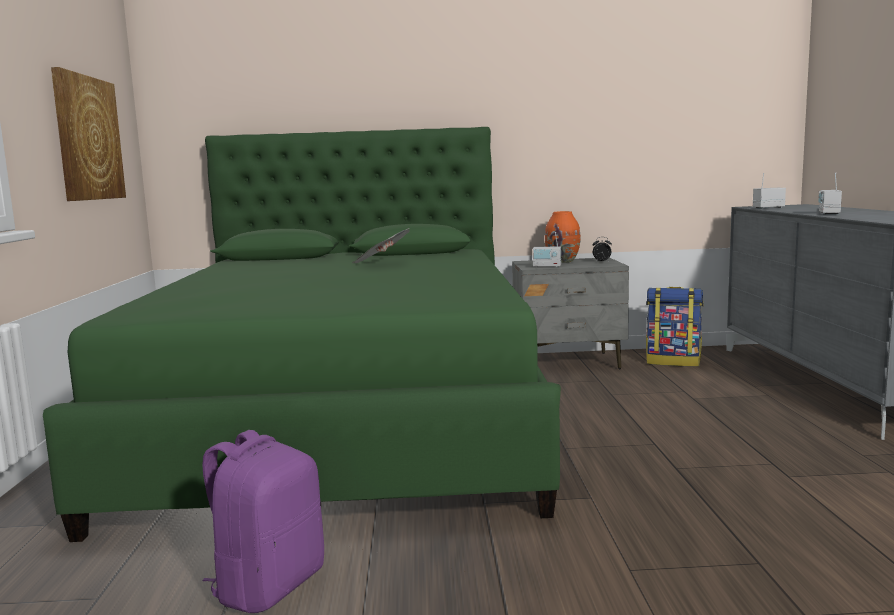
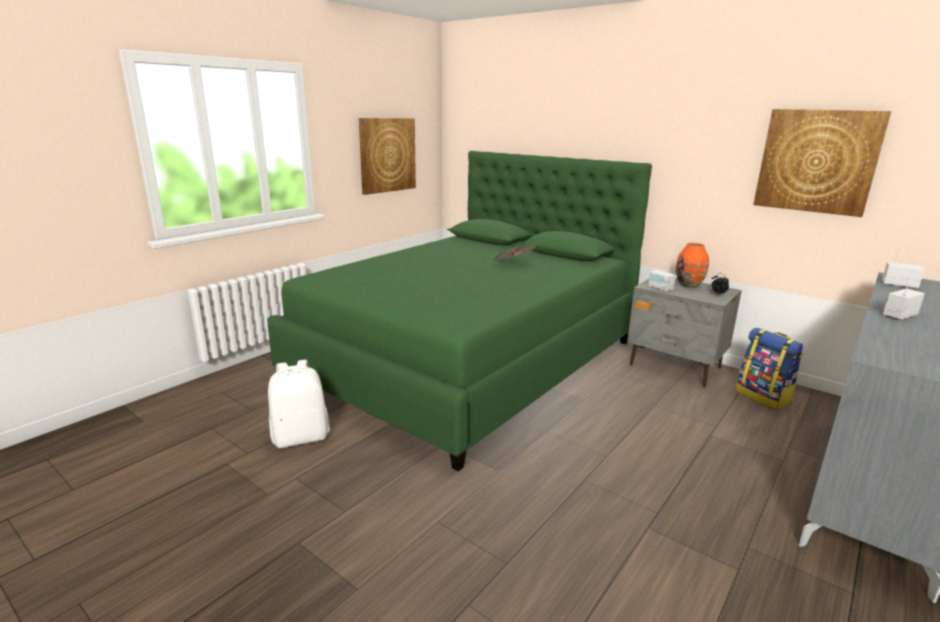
camera: 40 degrees right, 10 degrees up
(268, 585) = (301, 437): purple backpack -> white backpack
(652, 109) = (817, 161): none -> picture

